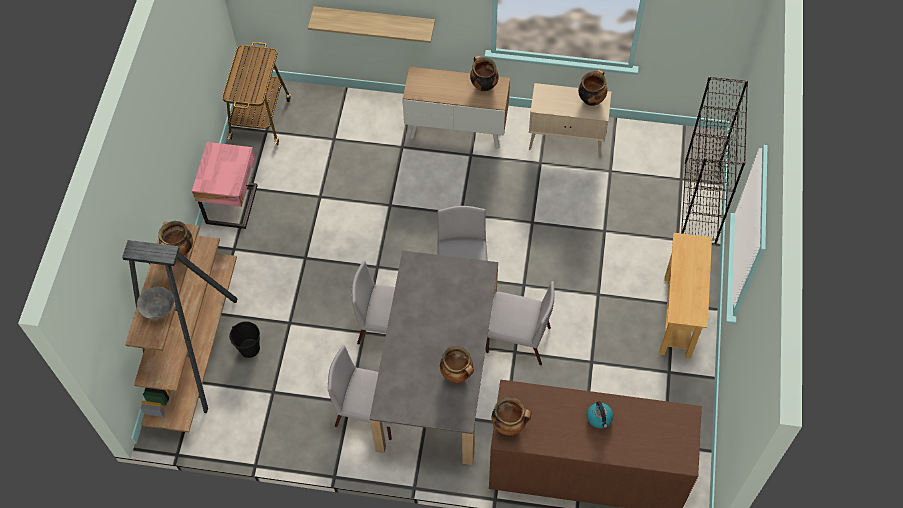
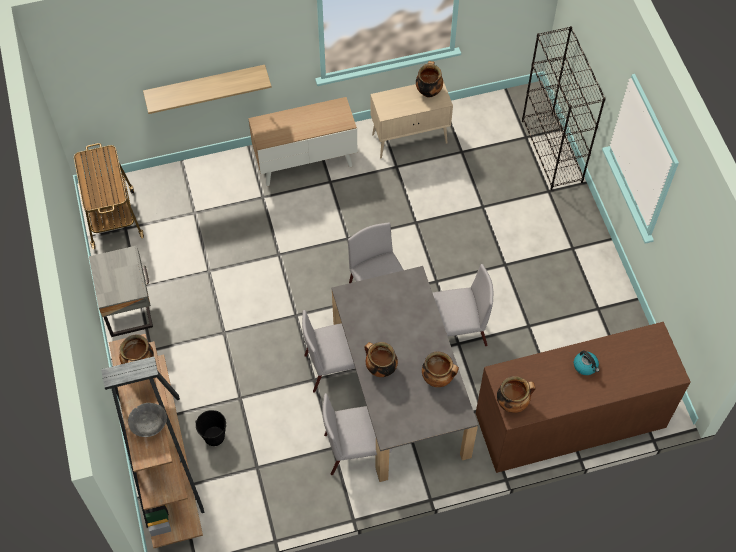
camera: 25 degrees left, 0 degrees up
(234, 204) = (129, 309): pink nightstand -> grey nightstand
(483, 85) = (325, 112): cooking pot -> cooking pot (380, 368)
(677, 316) = (581, 258): beige console table -> none

